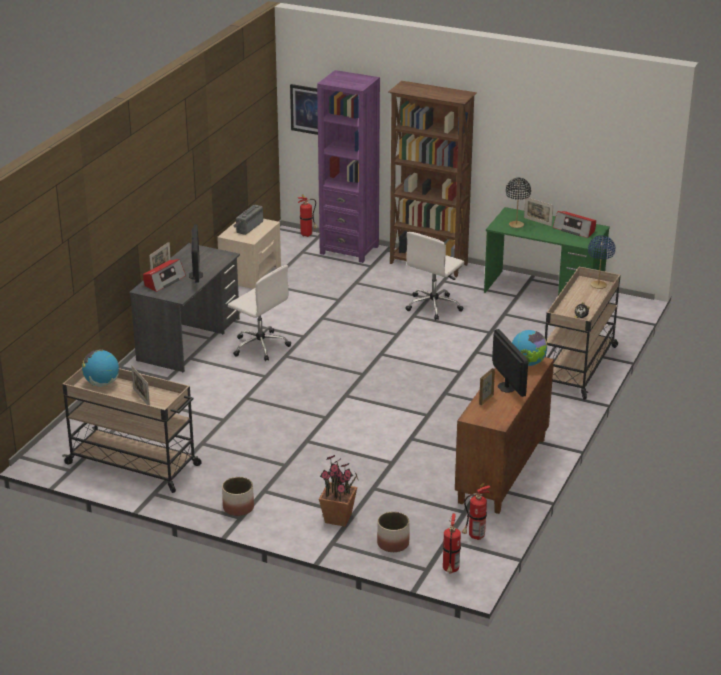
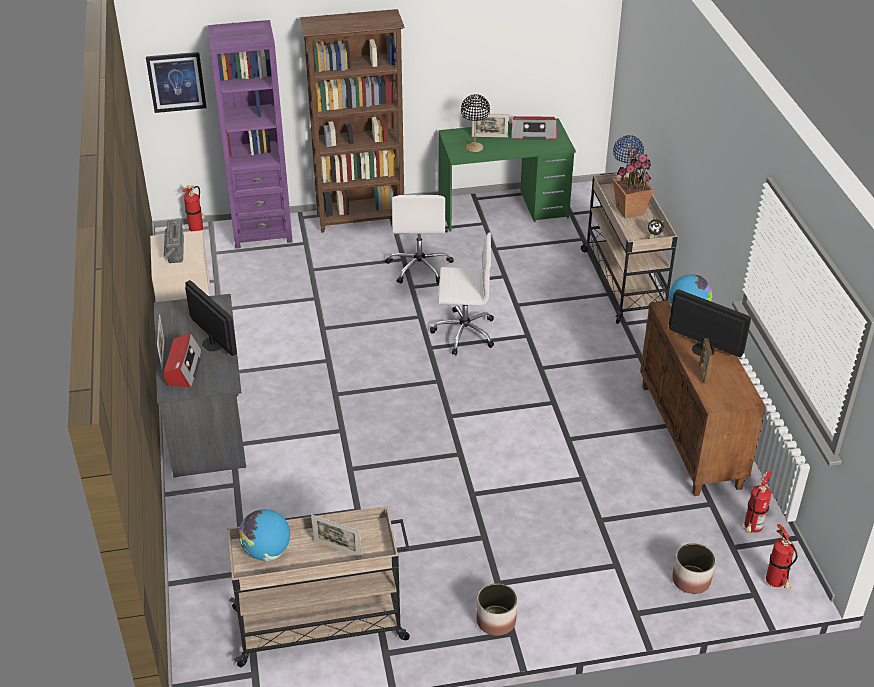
camera: 35 degrees left, 10 degrees up
(260, 346) = (294, 393): white office chair -> white office chair (463, 332)
(338, 518) = (608, 577): potted plant -> potted plant (630, 211)

